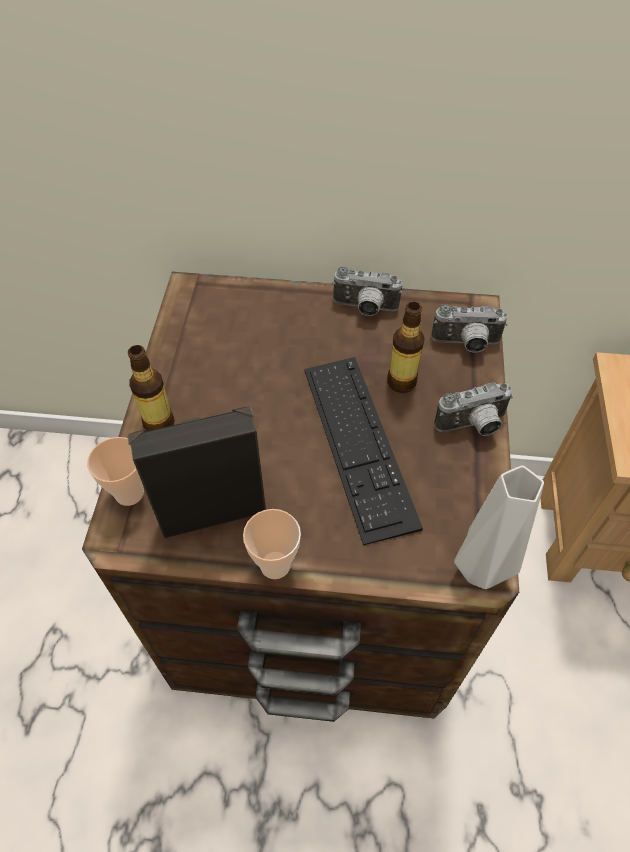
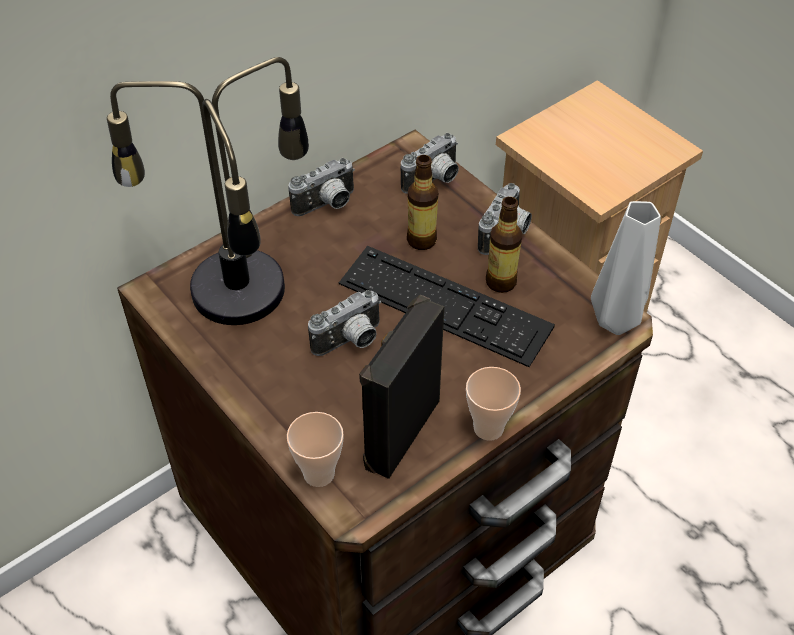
camera: 45 degrees left, 5 degrees down
(159, 424) = (274, 408): bottle -> bottle (501, 282)
(235, 326) = (238, 291): none -> table lamp
(261, 418) = (351, 342): none -> camera

